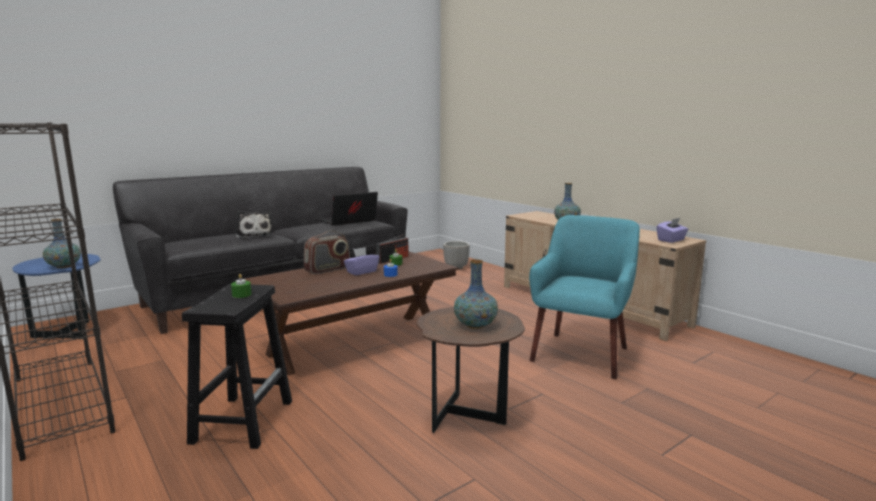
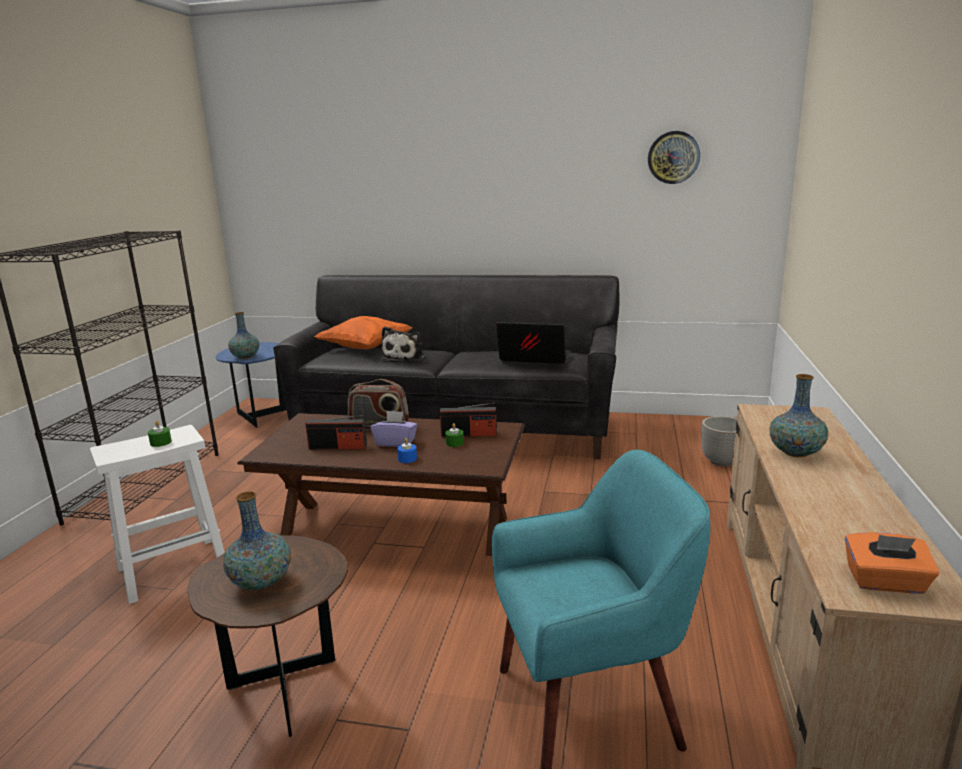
camera: 50 degrees right, 5 degrees up
(198, 237) = (365, 348): none -> orange pillow
(243, 420) = (175, 568): black stool -> white stool
(331, 282) = (338, 447): none -> radio
(384, 89) = (673, 157): none -> wall clock
(671, 240) = (885, 582): purple tissue box -> orange tissue box

